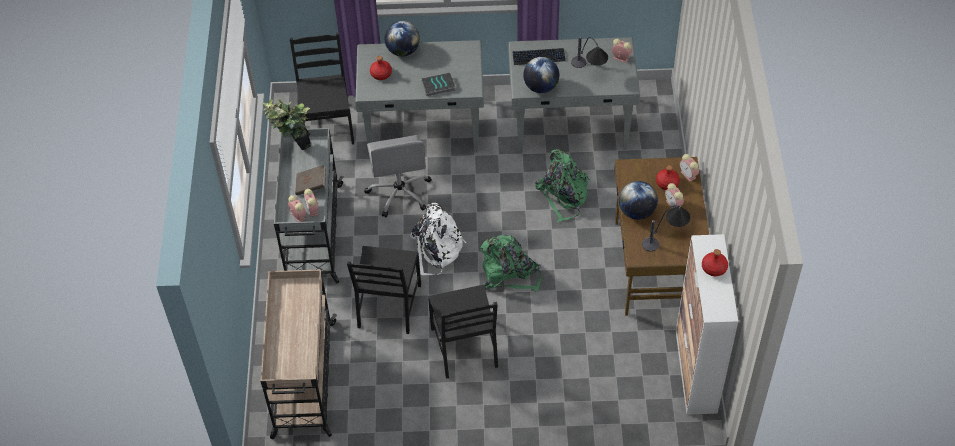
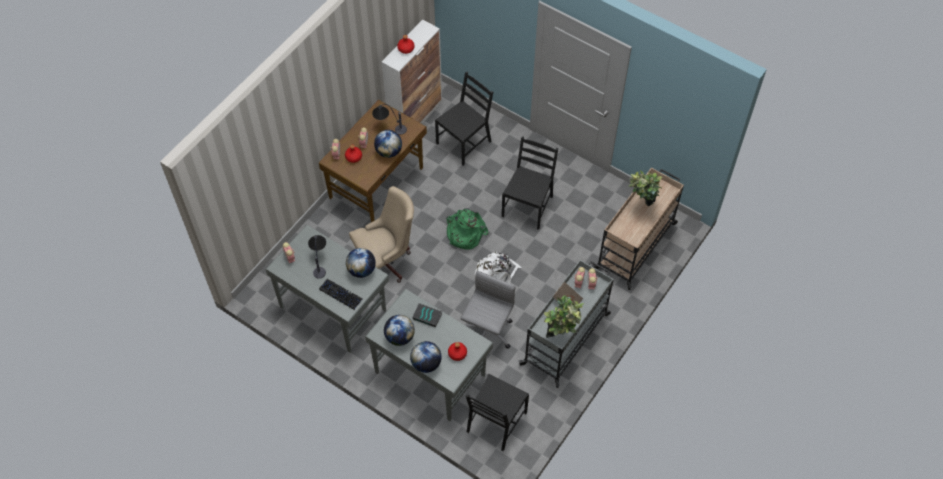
camera: 145 degrees left, 5 degrees up
(299, 334) = (641, 206): none -> potted plant
(389, 306) = (553, 258): black chair -> black chair (464, 142)
(447, 56) = (399, 337): none -> globe
(563, 195) = (386, 261): green backpack -> beige office chair

